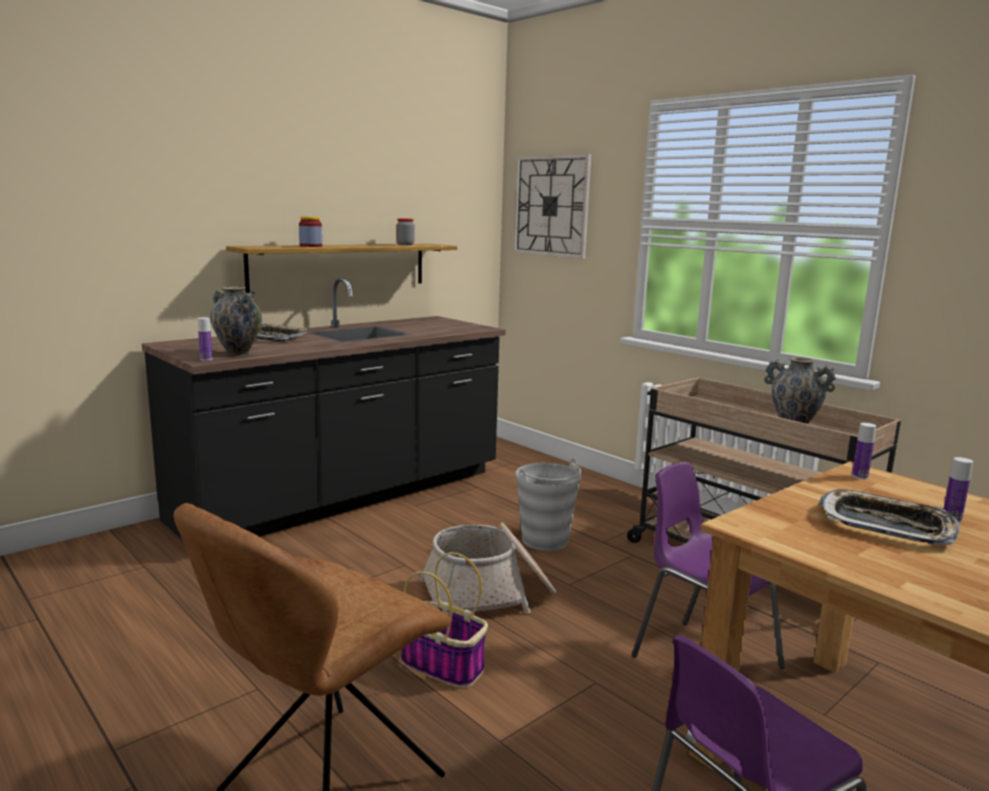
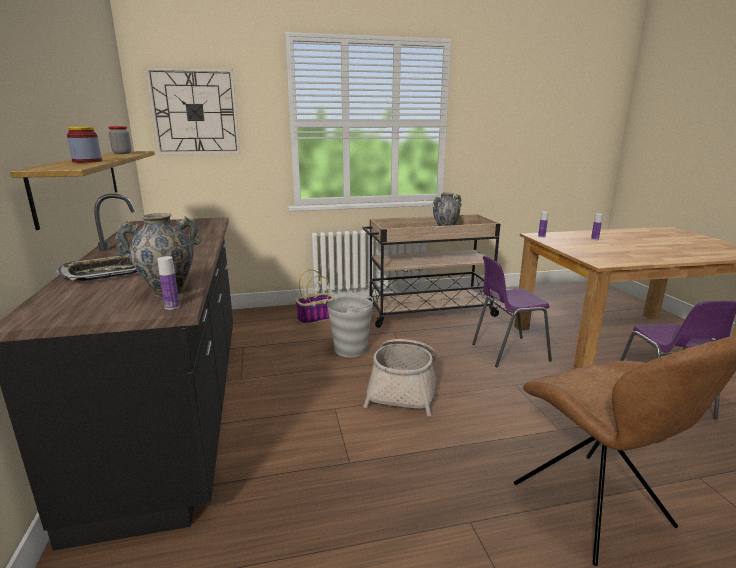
camera: 60 degrees left, 5 degrees up
(444, 666) = (478, 427): basket -> basket (316, 318)
(885, 525) = (601, 247): tray -> none

